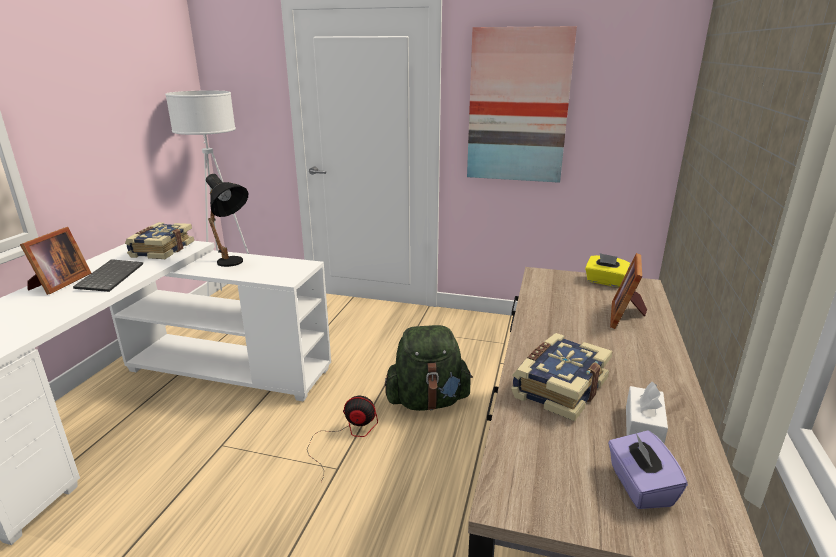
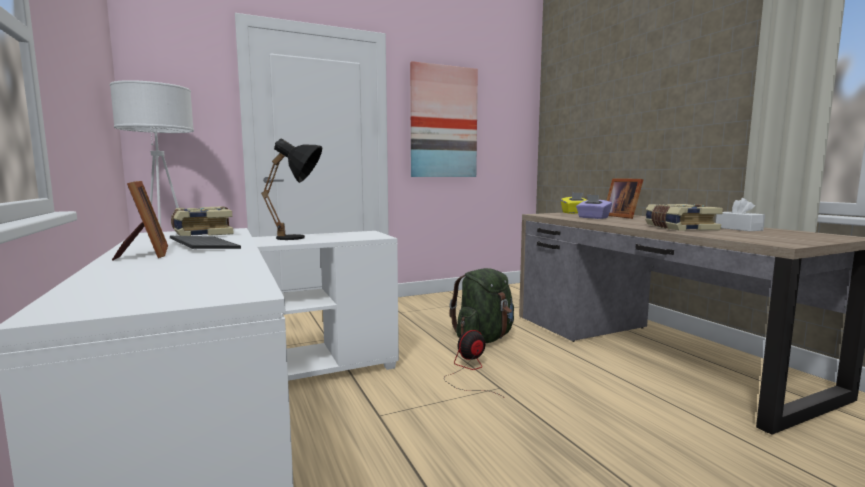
camera: 40 degrees left, 15 degrees down
(639, 486) = (791, 235): purple tissue box -> purple tissue box (592, 218)

